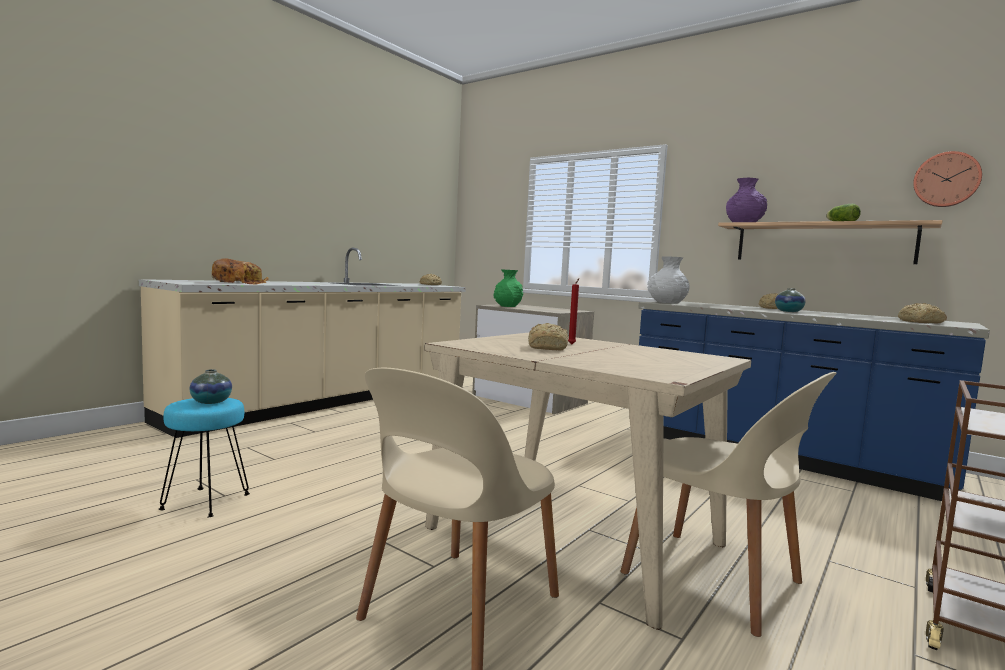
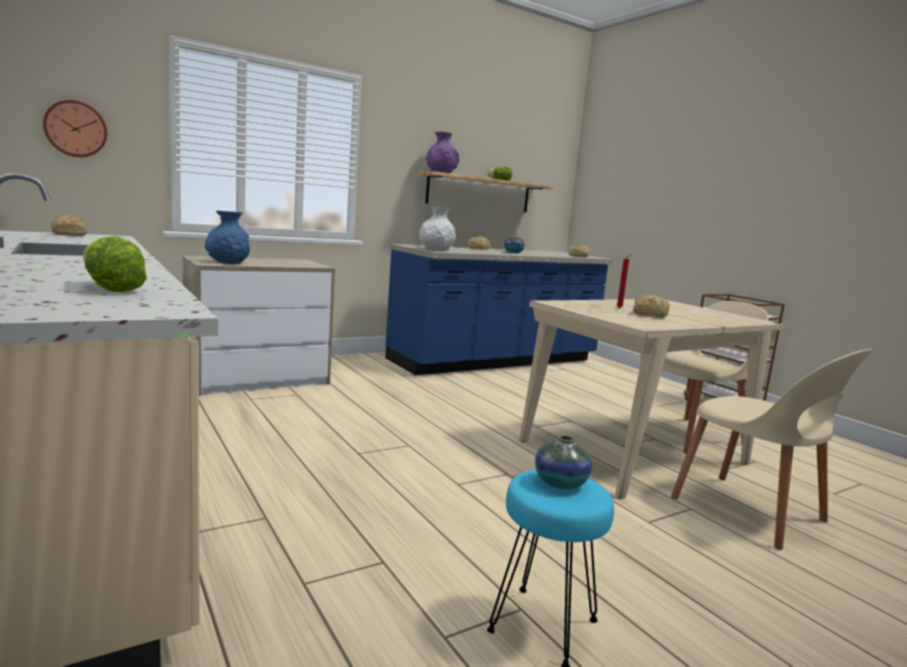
camera: 70 degrees left, 5 degrees up
(239, 283) = (110, 289): bread -> lettuce
(507, 306) = (227, 262): green vase -> blue vase
(946, 180) = (539, 156): wall clock -> wall clock (75, 129)

